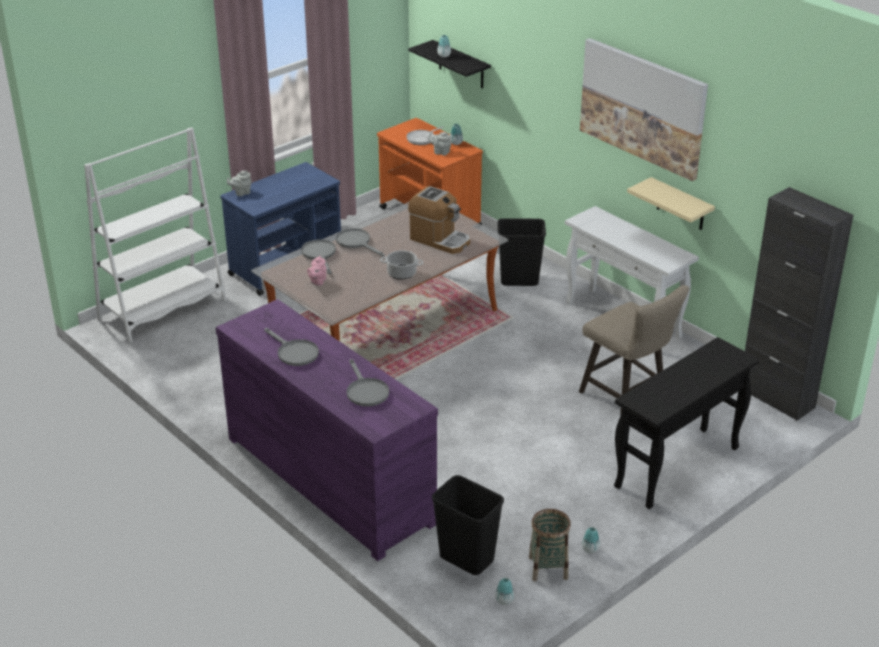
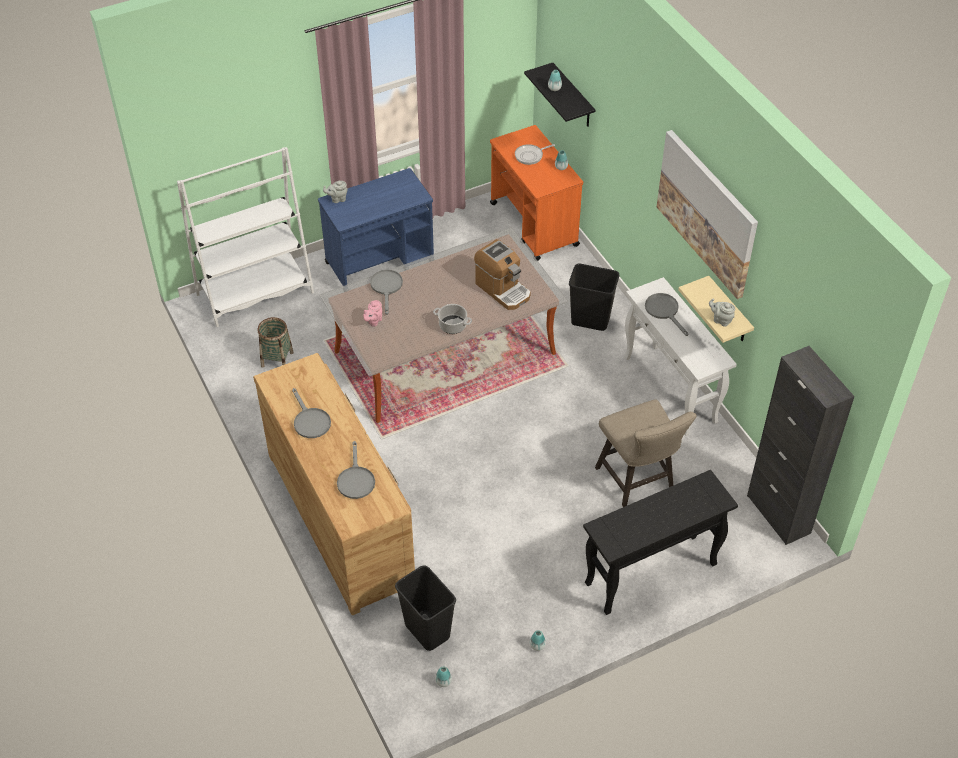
camera: 15 degrees right, 15 degrees up
(330, 479) = (340, 518): purple dresser -> brown dresser
(356, 242) = (425, 278): grey frying pan -> grey frying pan (664, 311)
(440, 152) = (541, 177): grey teapot -> grey teapot (721, 320)
(548, 568) = (493, 657): basket -> basket (277, 359)

